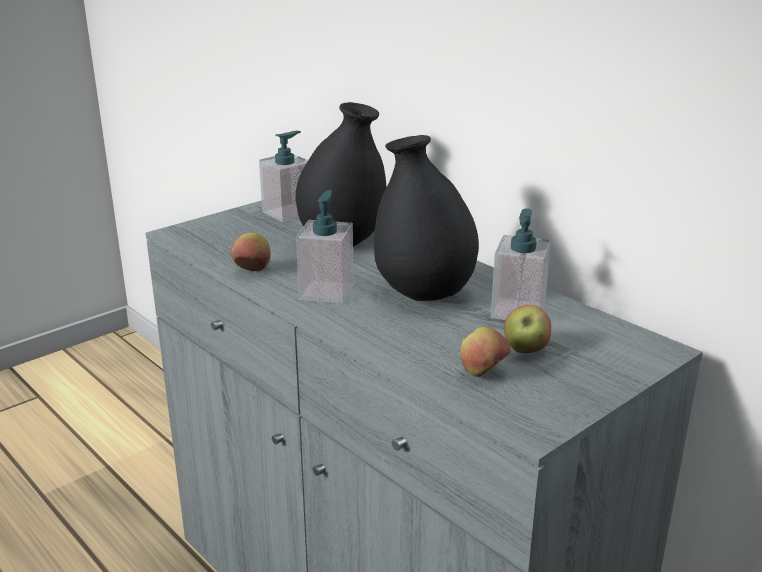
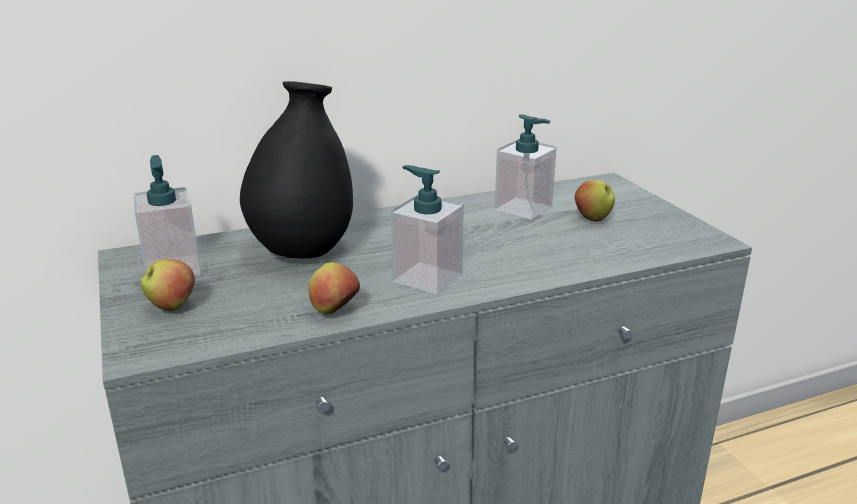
camera: 70 degrees left, 0 degrees up
(424, 295) = (467, 235): black vase -> none
(483, 374) = (627, 240): apple -> apple (172, 307)

